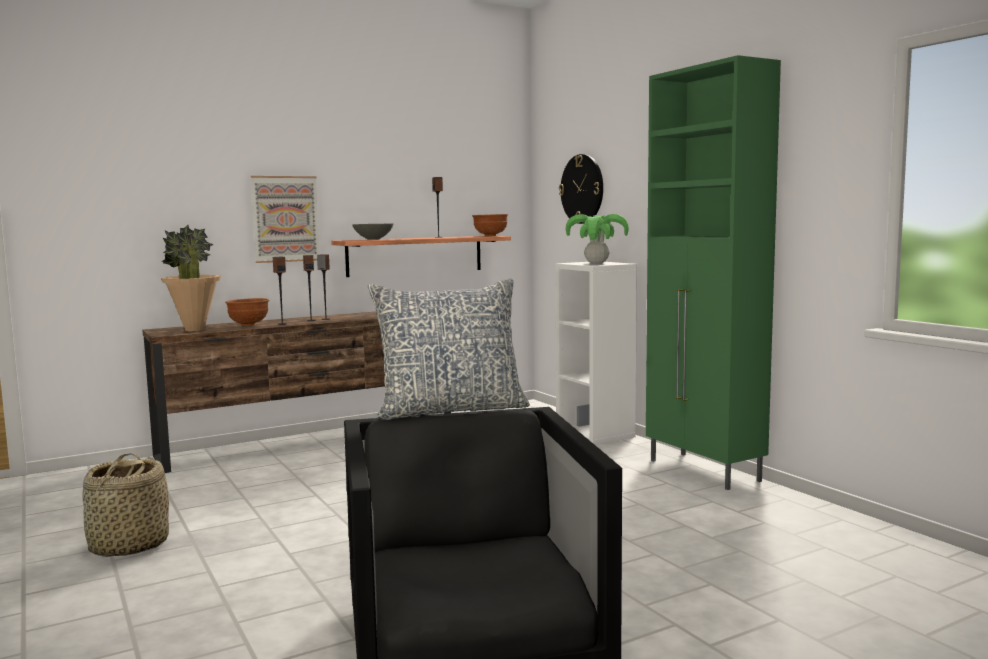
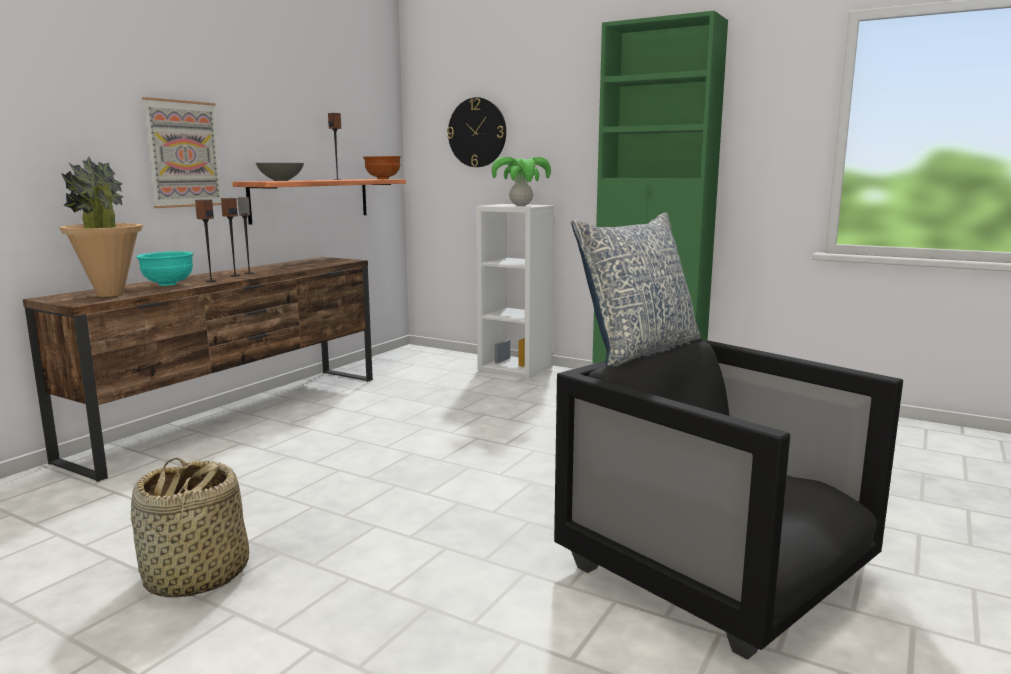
camera: 30 degrees left, 5 degrees up
(248, 325) = (168, 284): brown bowl -> turquoise bowl

